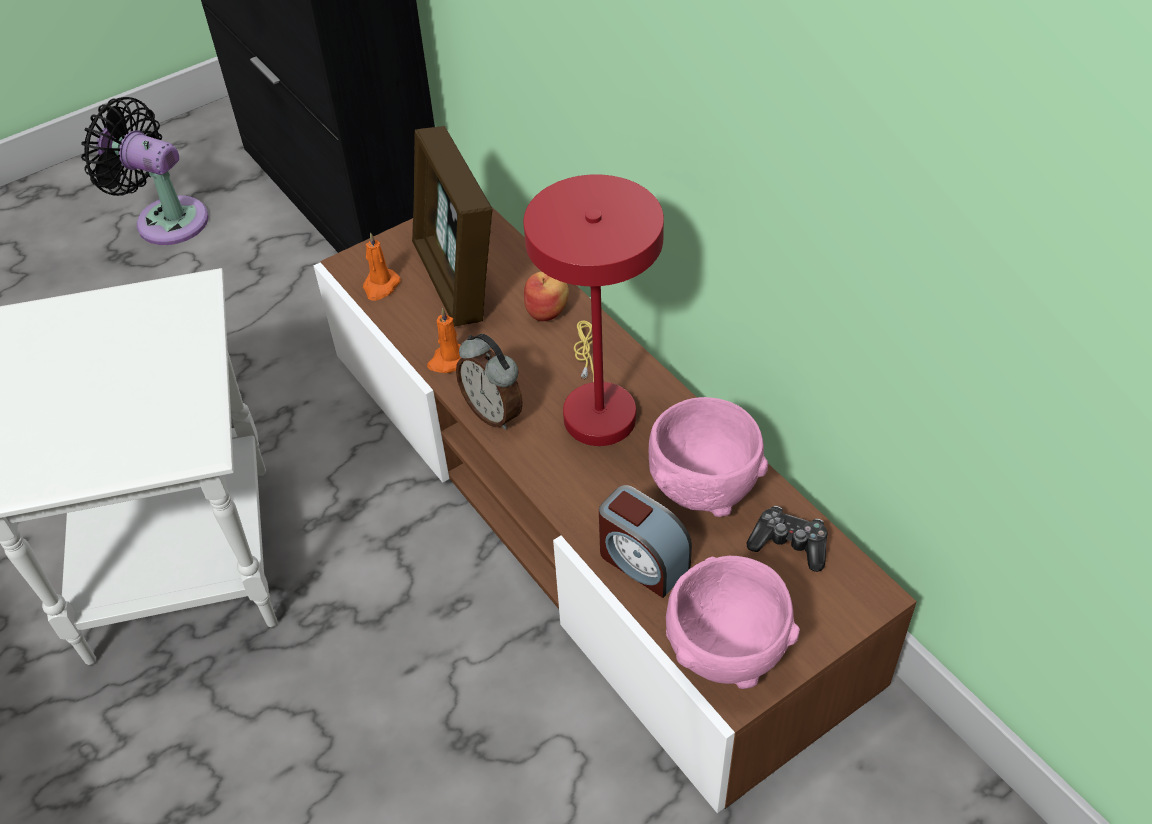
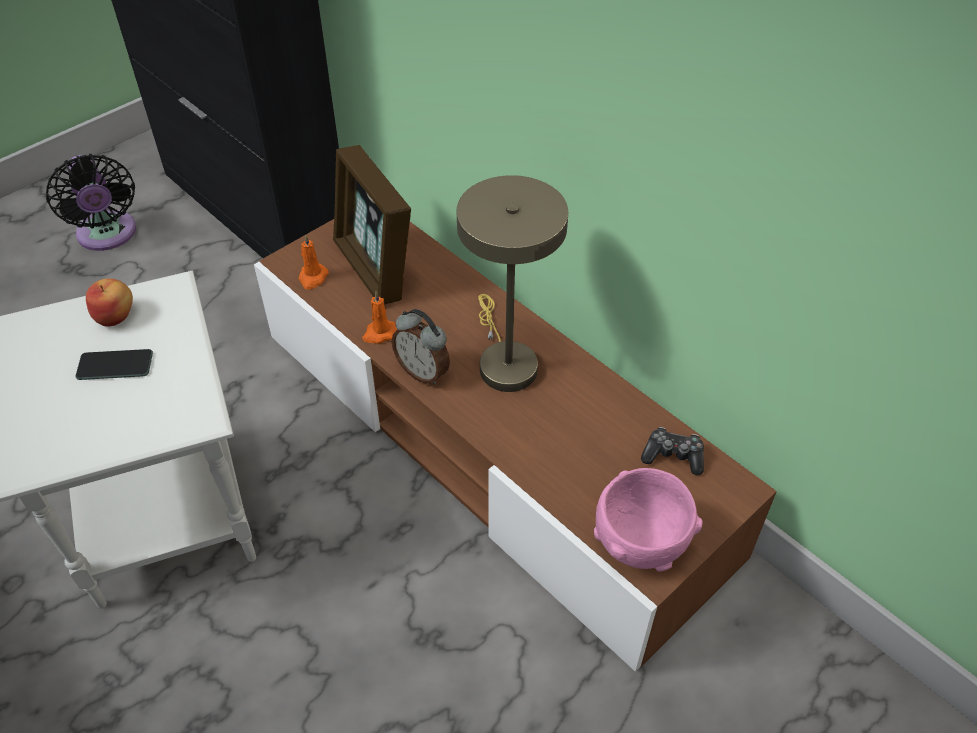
camera: 10 degrees left, 0 degrees up
(111, 376) = (115, 365): none -> phone
(166, 219) = (108, 235): black fan -> black fan turned 135 degrees counterclockwise
(547, 311) = (451, 288): apple -> apple (116, 316)
(596, 407) = (504, 361): red table lamp -> beige table lamp
(642, 561) = (562, 479): alarm clock -> none
(702, 488) = (598, 418): pink bowl -> none

